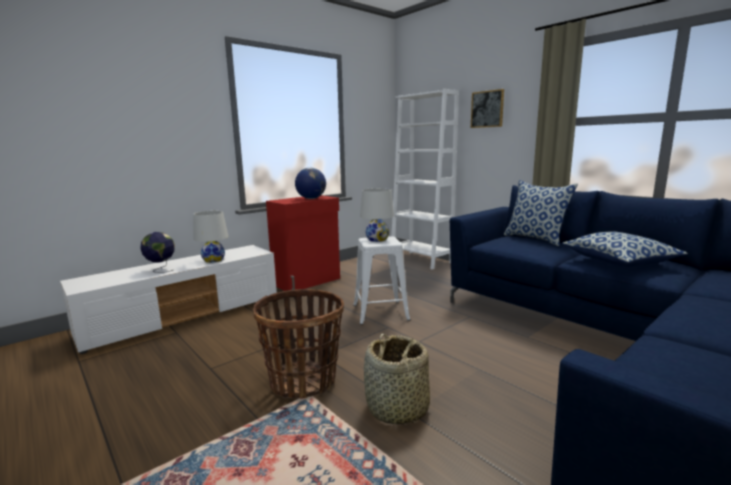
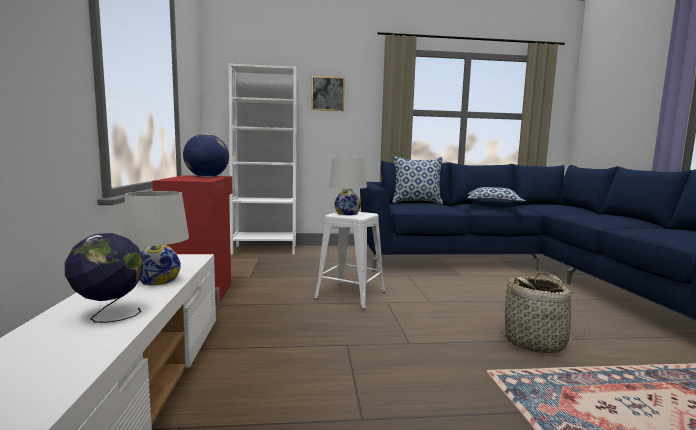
camera: 55 degrees left, 5 degrees down
(303, 381) = (456, 367): basket -> none

